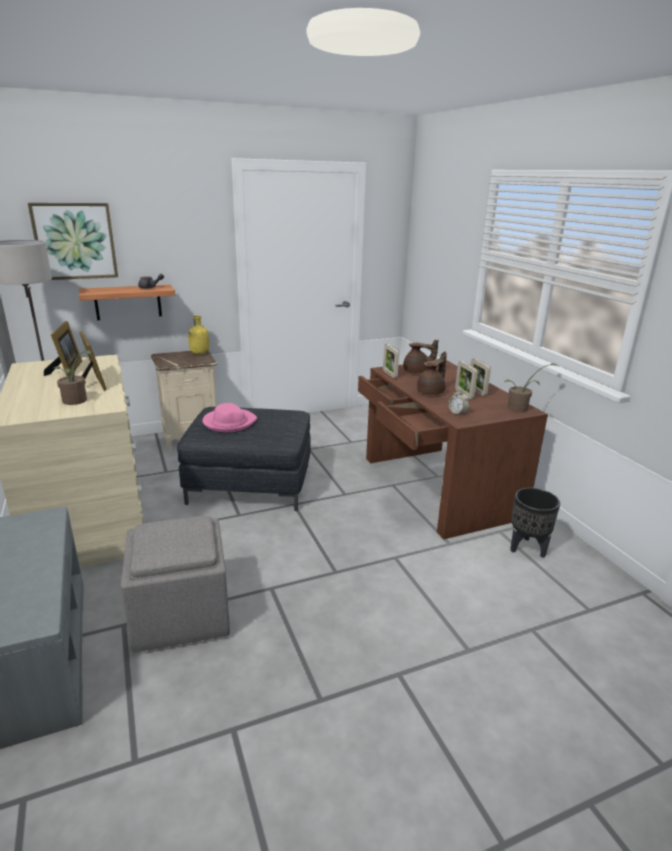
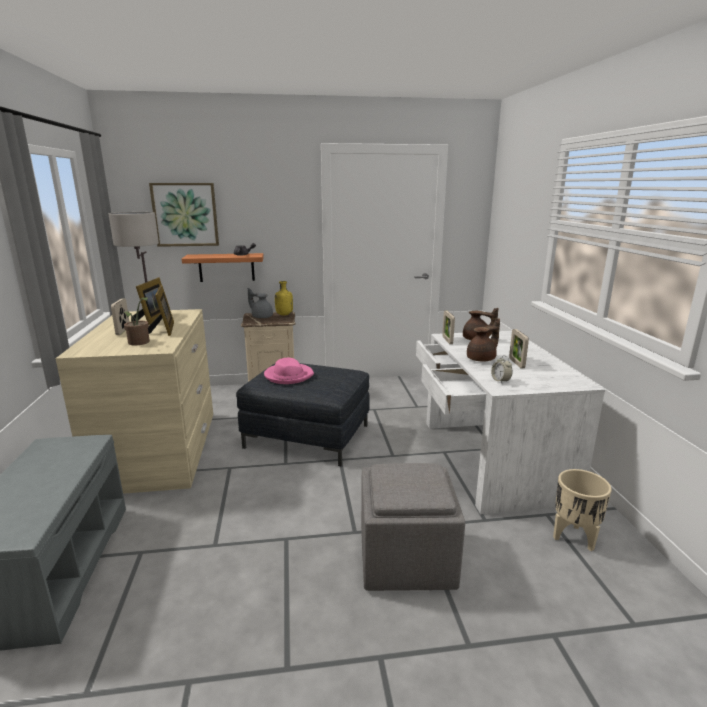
camera: 15 degrees right, 5 degrees down
(175, 357) = (261, 317): none -> grey teapot
(182, 614) = (195, 551): grey ottoman -> grey ottoman (407, 560)
(431, 488) = (484, 460): brown desk -> white desk
(477, 391) = (532, 361): picture frame -> picture frame (123, 331)
(521, 409) = (575, 382): potted plant -> none
(527, 548) = (574, 538): black planter -> beige planter

